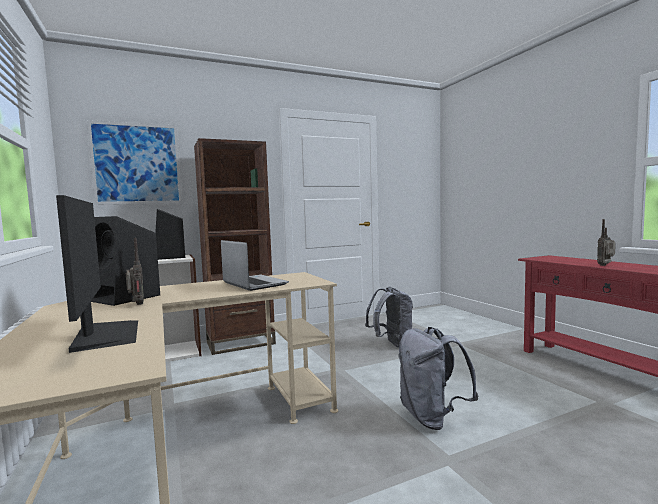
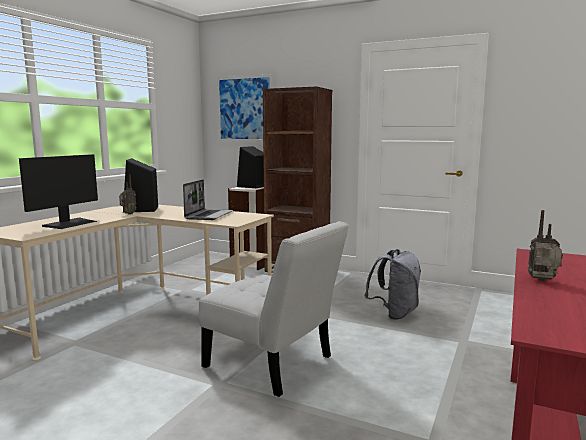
camera: 50 degrees right, 5 degrees up
(432, 417) = (273, 364): grey backpack -> white chair

